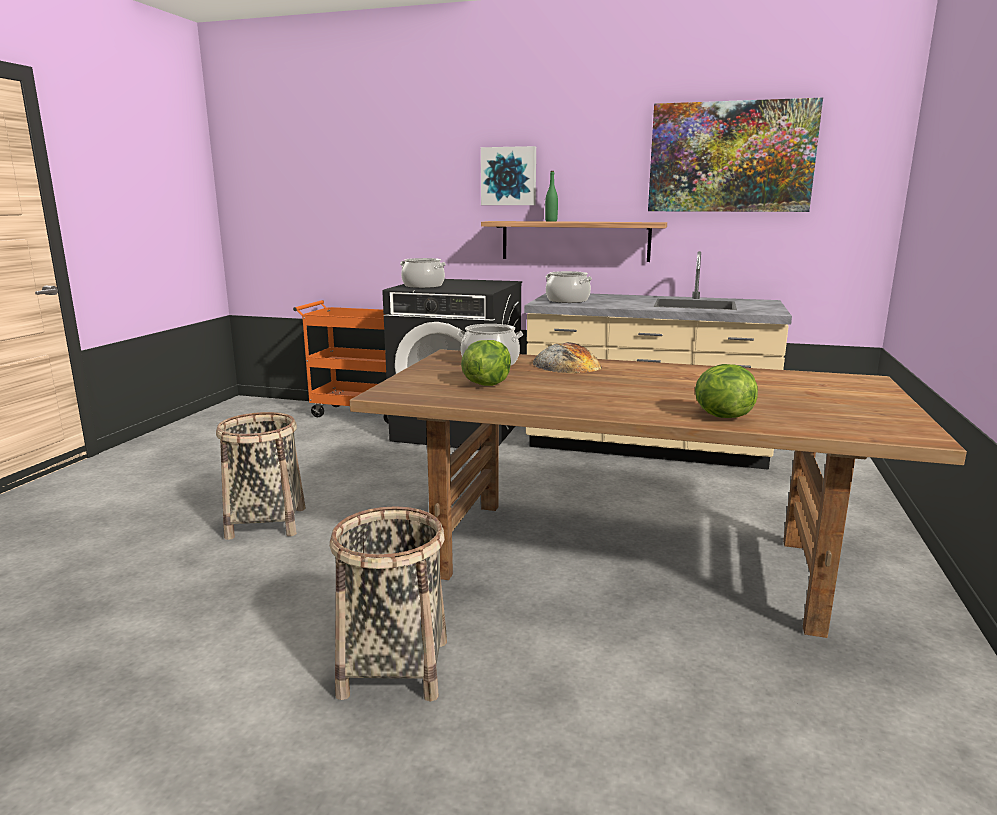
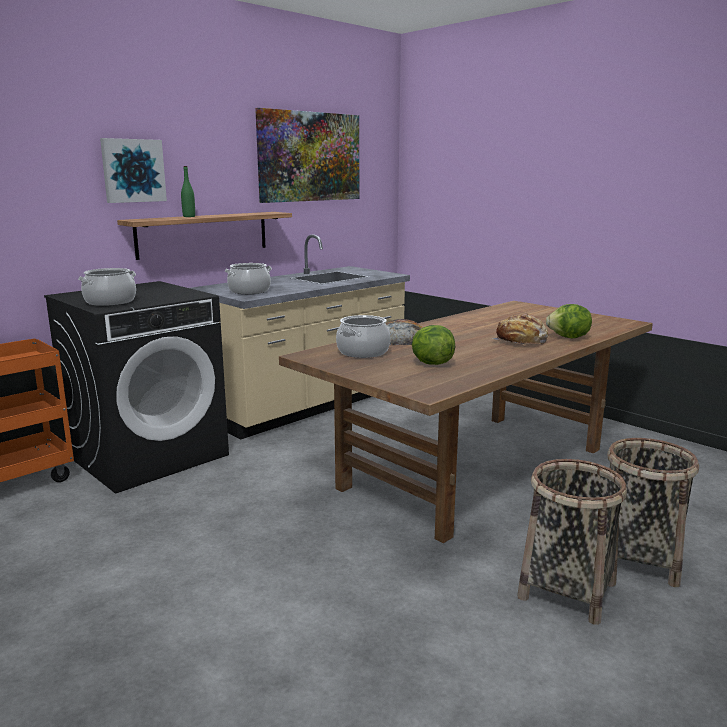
camera: 60 degrees left, 0 degrees up
(267, 523) = (236, 609): basket -> basket (638, 559)
(650, 400) = (521, 341): none -> bread

